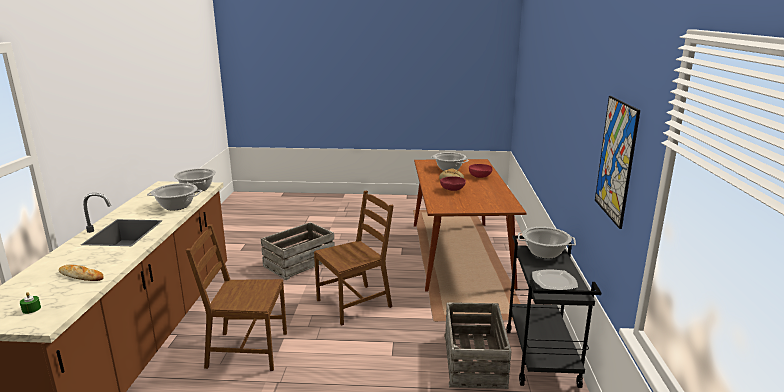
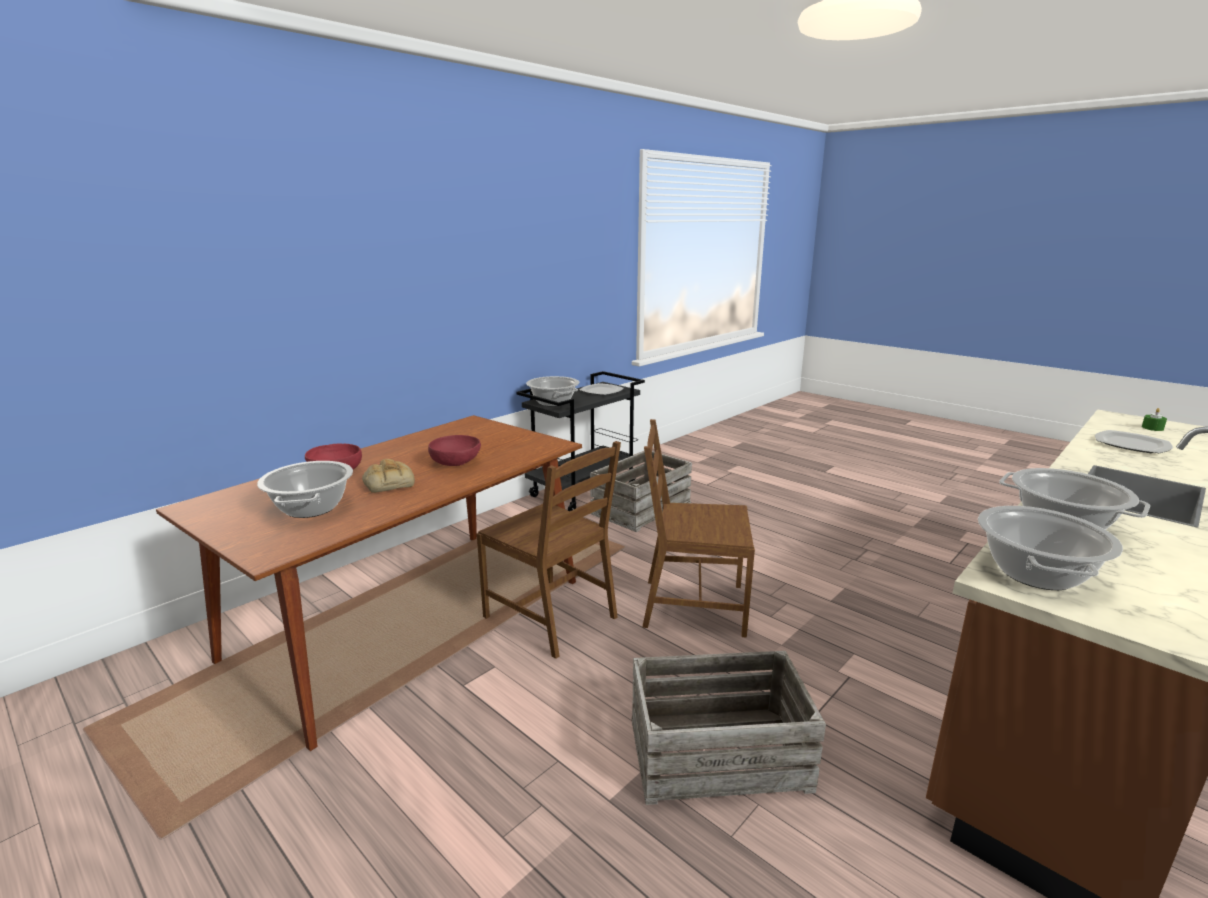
camera: 140 degrees left, 0 degrees up
(81, 276) = (1131, 444): bread -> plate
(246, 350) = (889, 604): brown chair -> brown chair (552, 617)
(616, 160) = (581, 263): picture -> none

